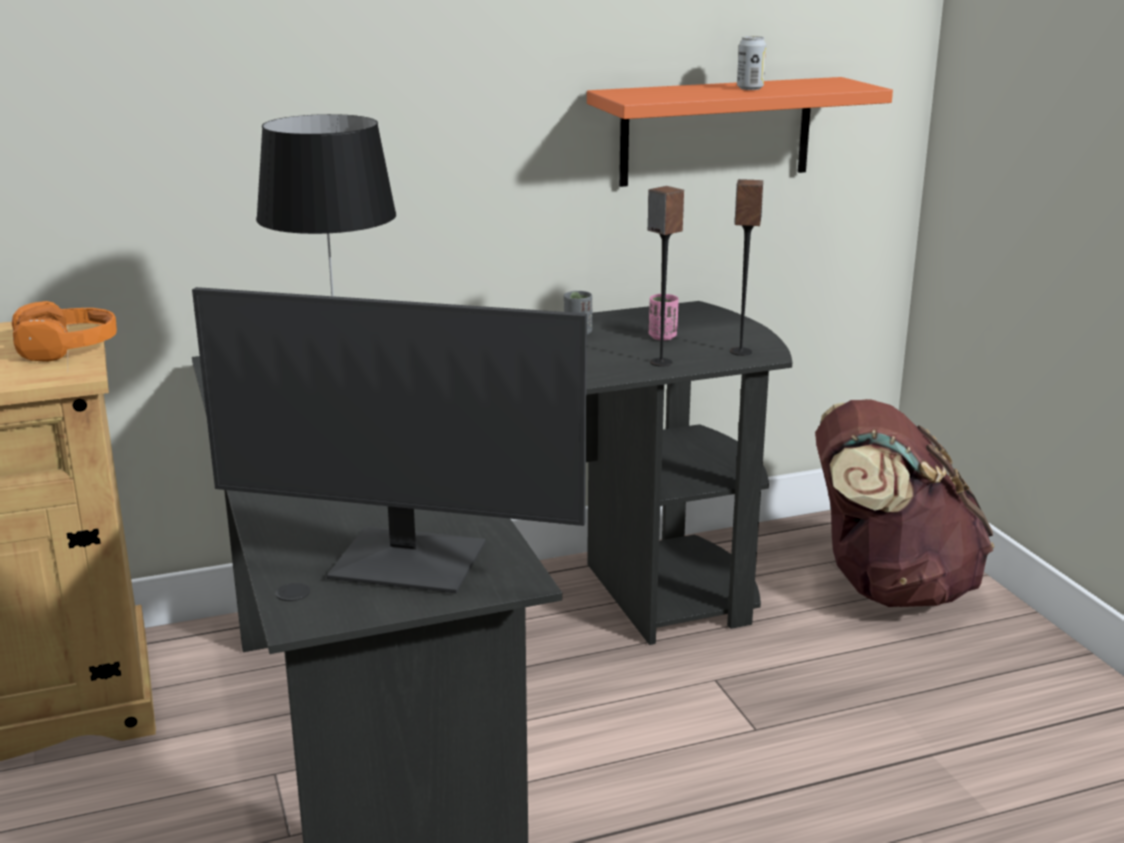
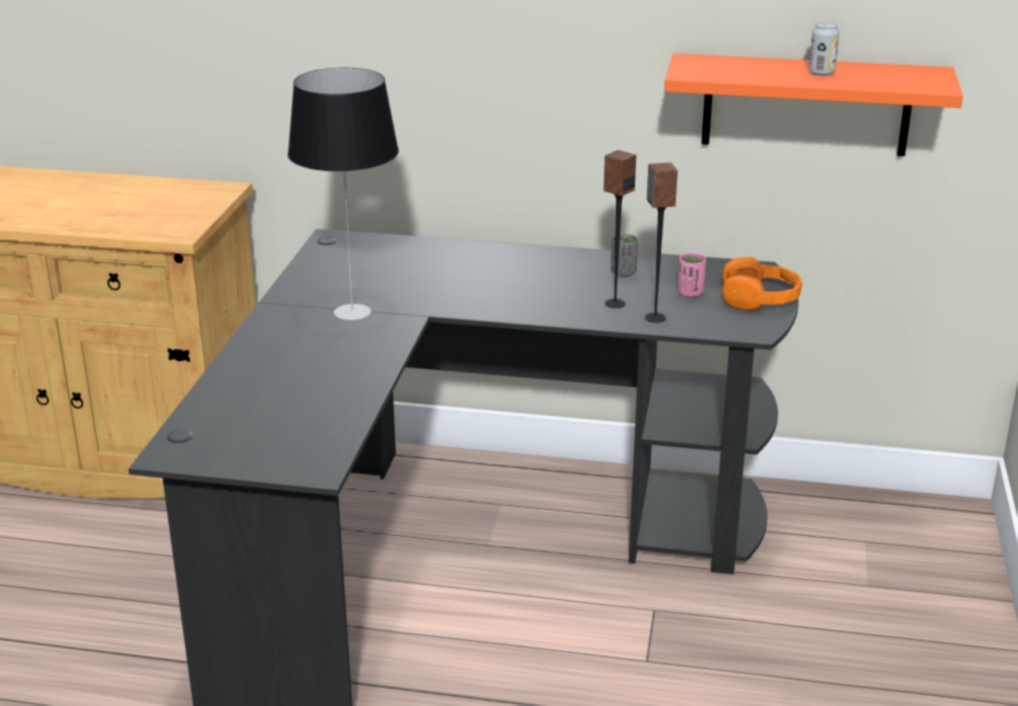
camera: 30 degrees right, 5 degrees up
(68, 348) = (198, 211): orange headphones -> orange headphones (760, 299)
(407, 562) = (267, 437): monitor -> none
(740, 352) = (737, 323): speaker -> speaker (614, 303)
(888, 587) = (896, 581): brown backpack -> none

